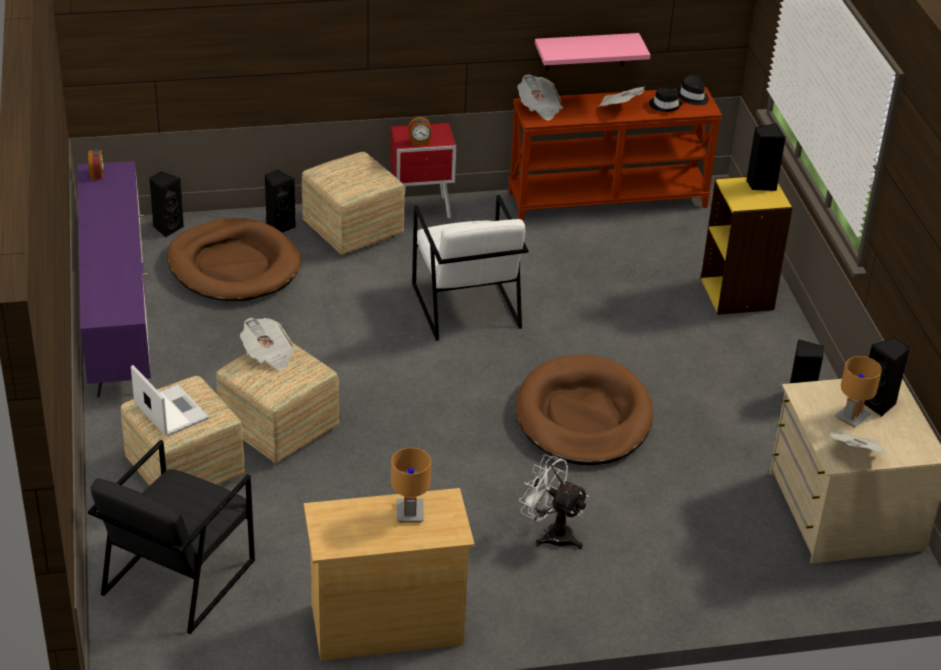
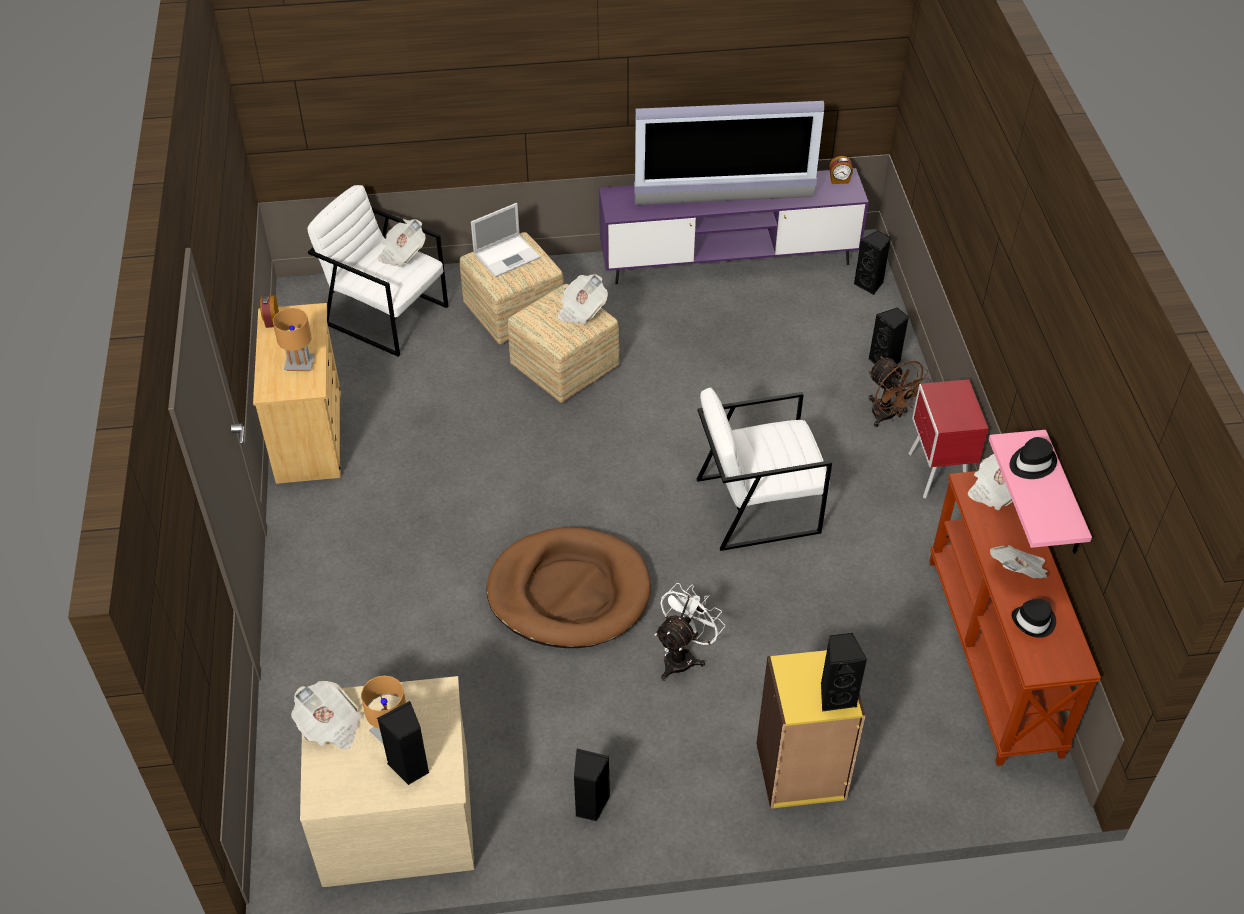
camera: 95 degrees right, 10 degrees up
(121, 244) = (724, 201): none -> television
(159, 494) = (402, 253): none -> newspaper
(178, 577) = (387, 314): black armchair -> white armchair
(234, 266) = (811, 331): brown dog bed -> none
(351, 229) = (888, 416): ottoman -> brown fan
(419, 142) = (938, 402): alarm clock -> alarm clock (272, 320)
(551, 534) = (400, 553): white fan -> white fan (683, 656)
(692, 96) = (1067, 656): black hat -> black hat (1031, 463)

